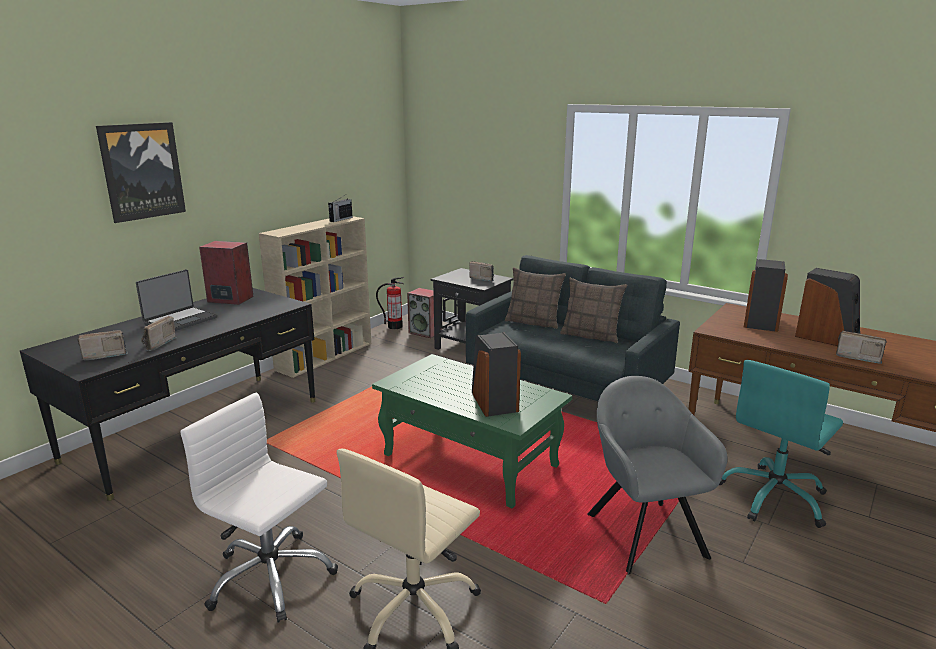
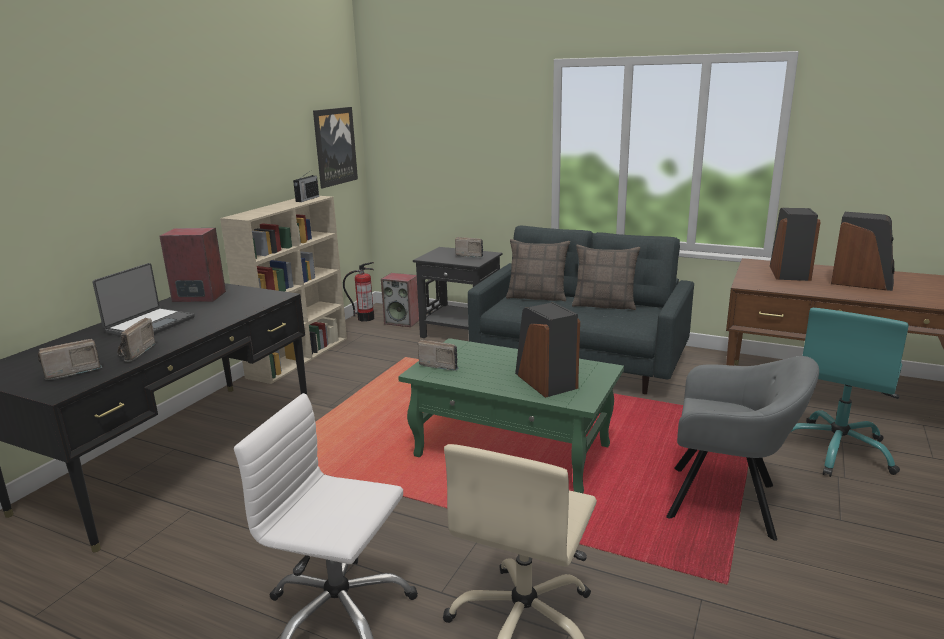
camera: 10 degrees left, 0 degrees up
(142, 171) = (85, 145): picture -> picture (334, 146)
(643, 531) = (727, 502): grey armchair -> grey armchair turned 135 degrees clockwise
(857, 357) = (902, 297): radio -> radio (439, 365)

